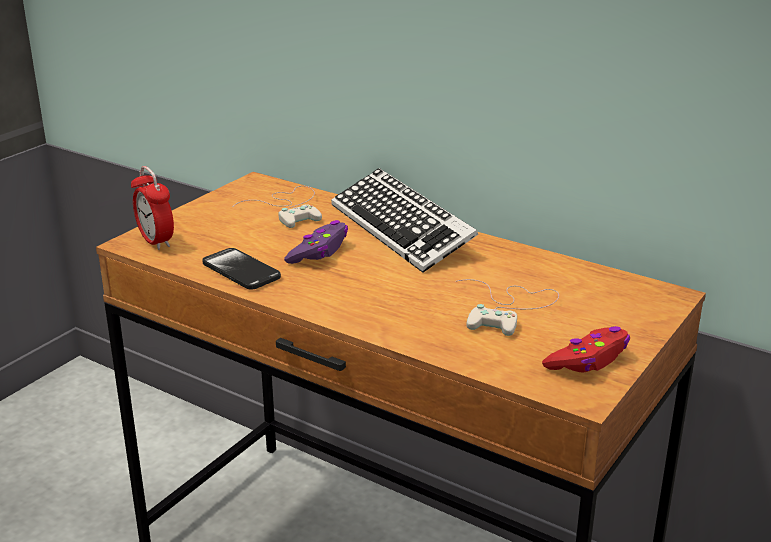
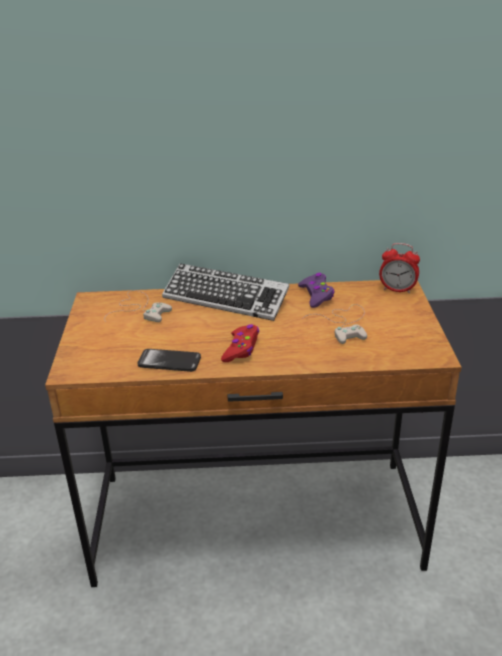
camera: 35 degrees left, 5 degrees up
(156, 241) = (84, 364): alarm clock -> alarm clock (397, 290)
(319, 251) = (198, 331): purple game controller -> purple game controller (316, 295)
(588, 360) = (415, 336): red game controller -> red game controller (241, 349)

